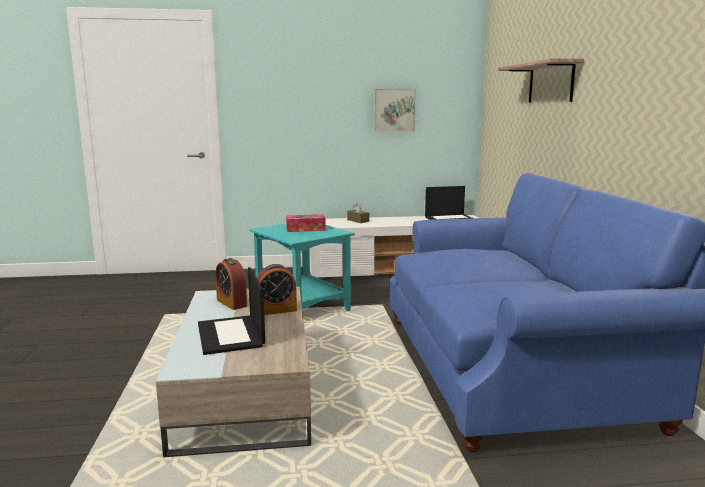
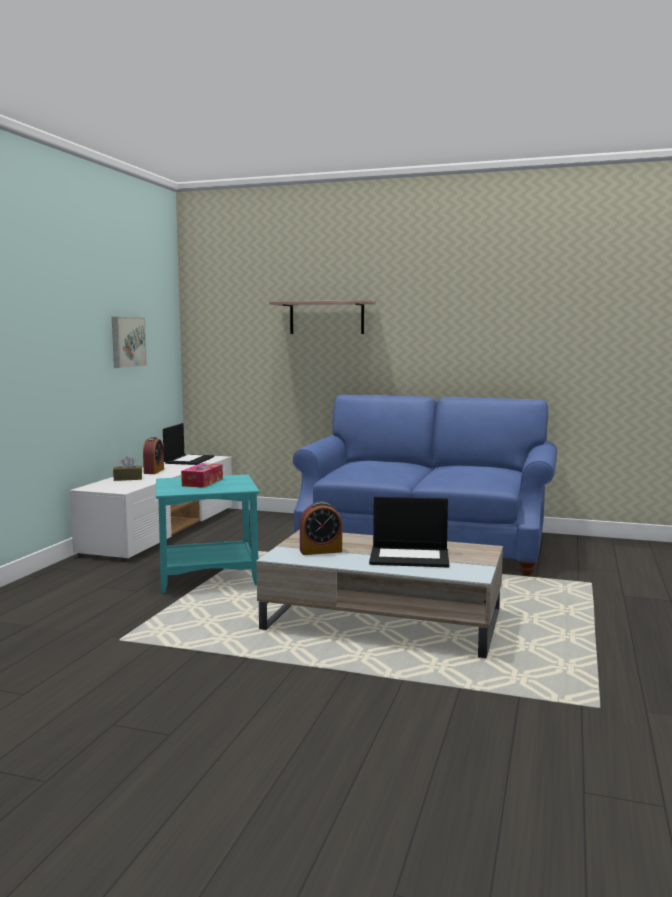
camera: 65 degrees left, 5 degrees down
(276, 310) = (362, 540): alarm clock -> alarm clock (154, 471)

